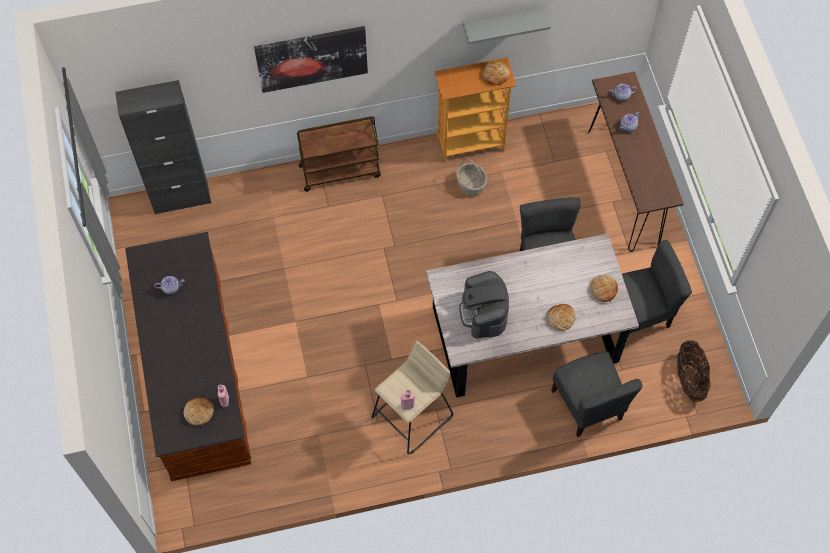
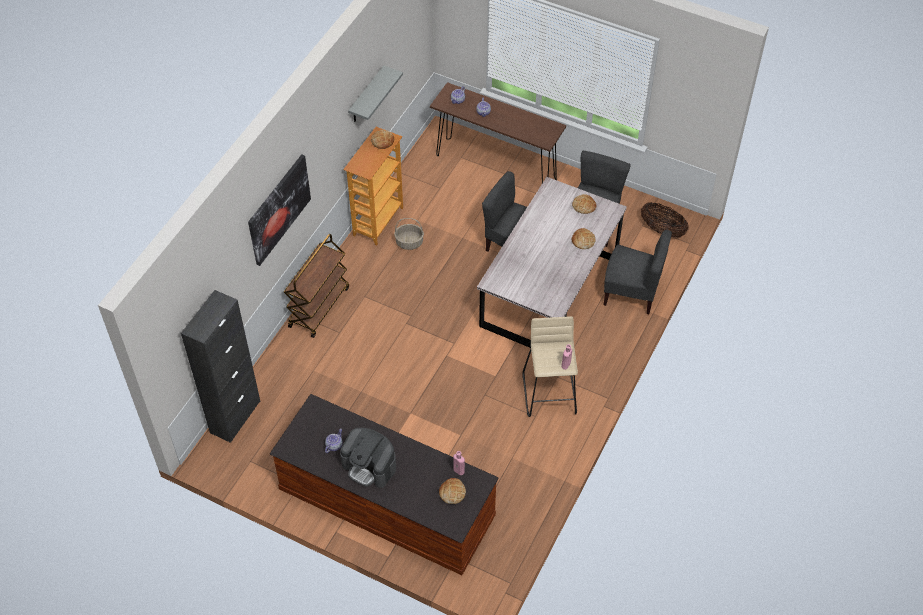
camera: 50 degrees left, 10 degrees down
(484, 312) = (539, 277): coffee machine -> coffee machine (370, 466)

